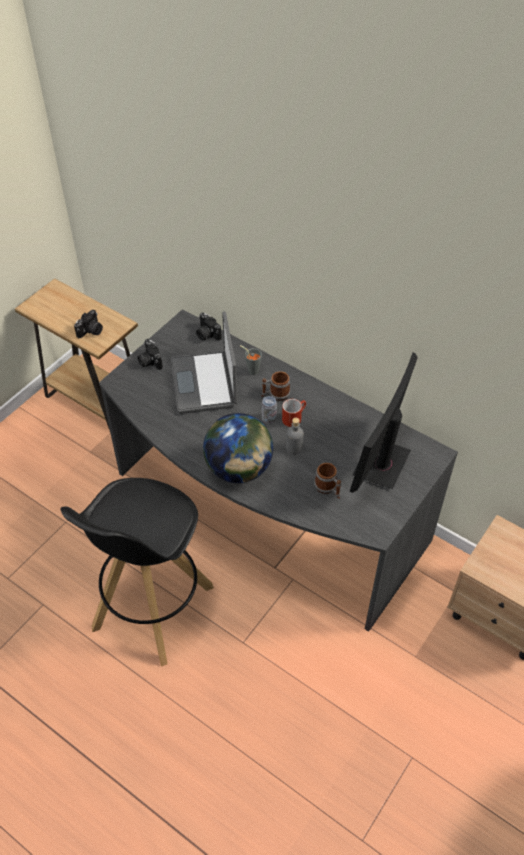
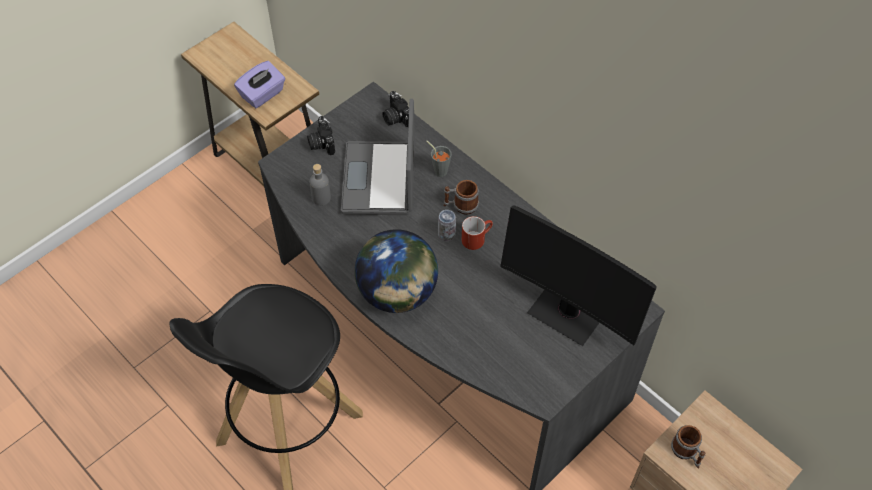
camera: 10 degrees right, 5 degrees up
(91, 331) = (262, 95): camera -> purple tissue box
(294, 448) = (468, 277): grey bottle -> grey bottle (321, 198)
(328, 489) = (497, 334): mug -> mug (686, 453)
(381, 464) = (568, 312): monitor -> monitor turned 90 degrees counterclockwise

